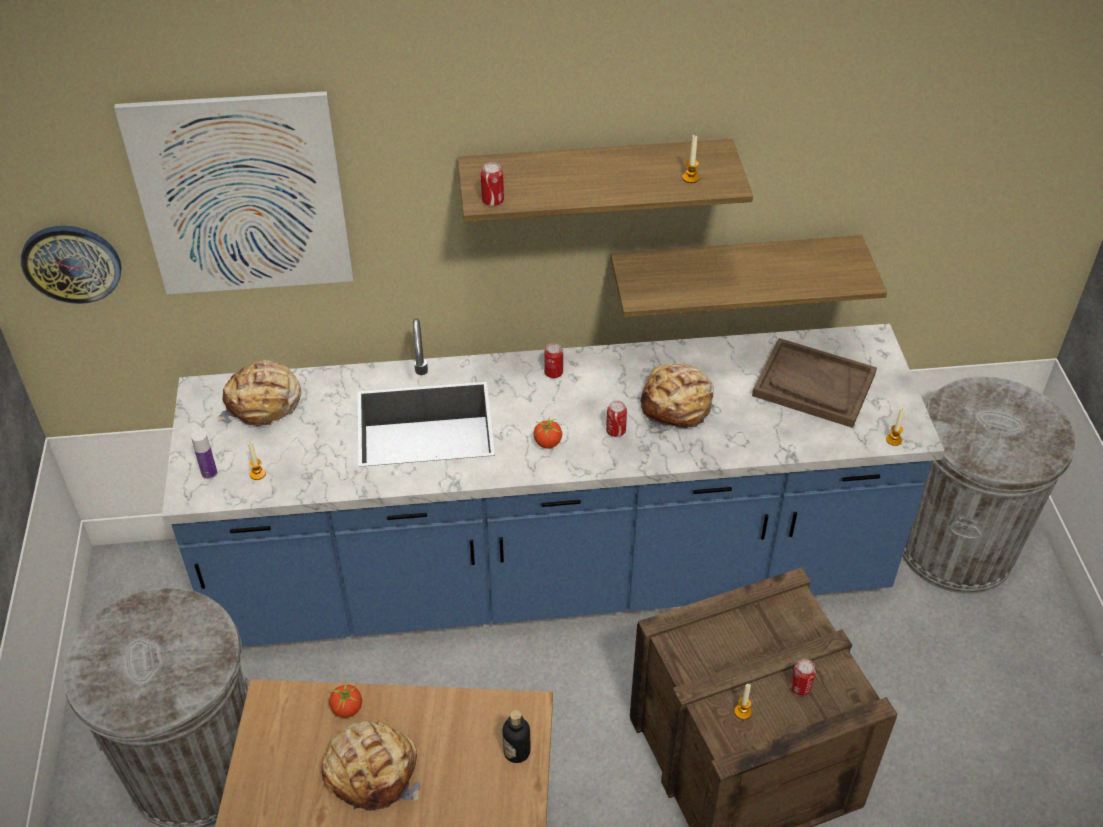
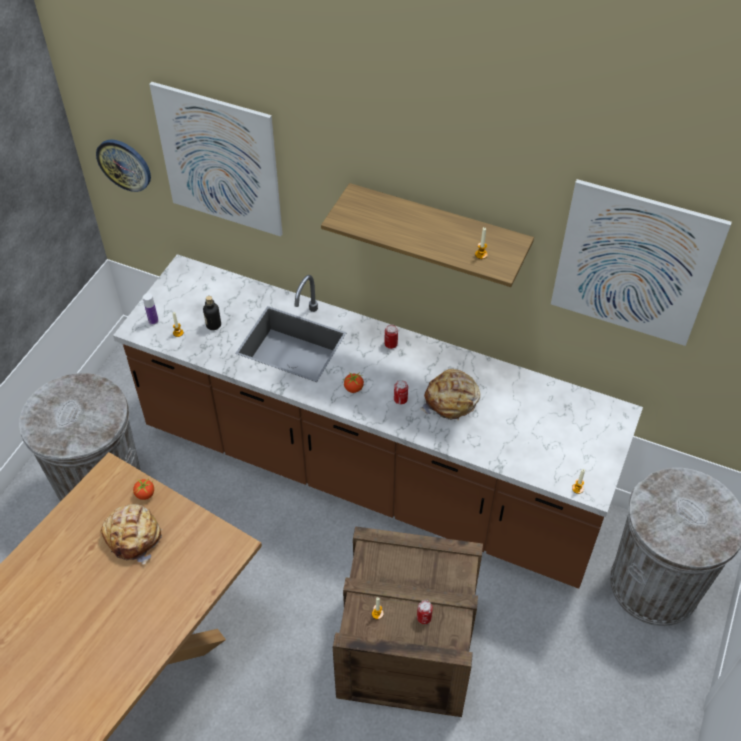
camera: 30 degrees right, 5 degrees up
(263, 403) = (210, 290): bread -> none
(493, 201) = (345, 222): can -> none
(517, 751) = (216, 566): bottle -> bottle (213, 325)
(551, 576) = (370, 473): blue counter -> brown counter
(733, 271) = (531, 325): shelf -> none
(813, 385) = (553, 426): brown tray -> none
(867, 127) = (634, 264): none -> picture

